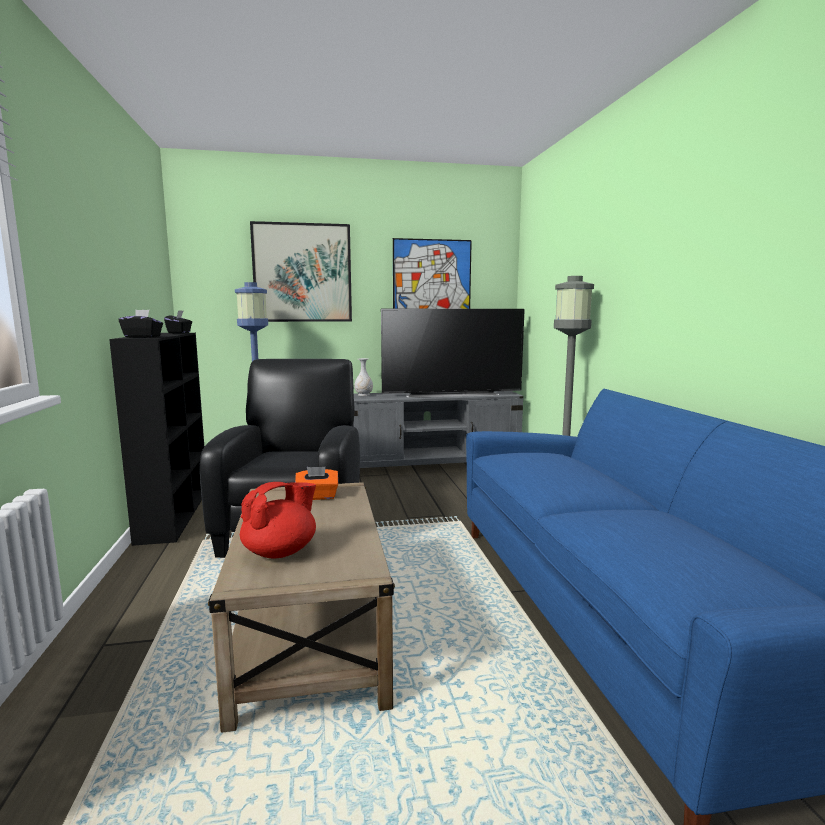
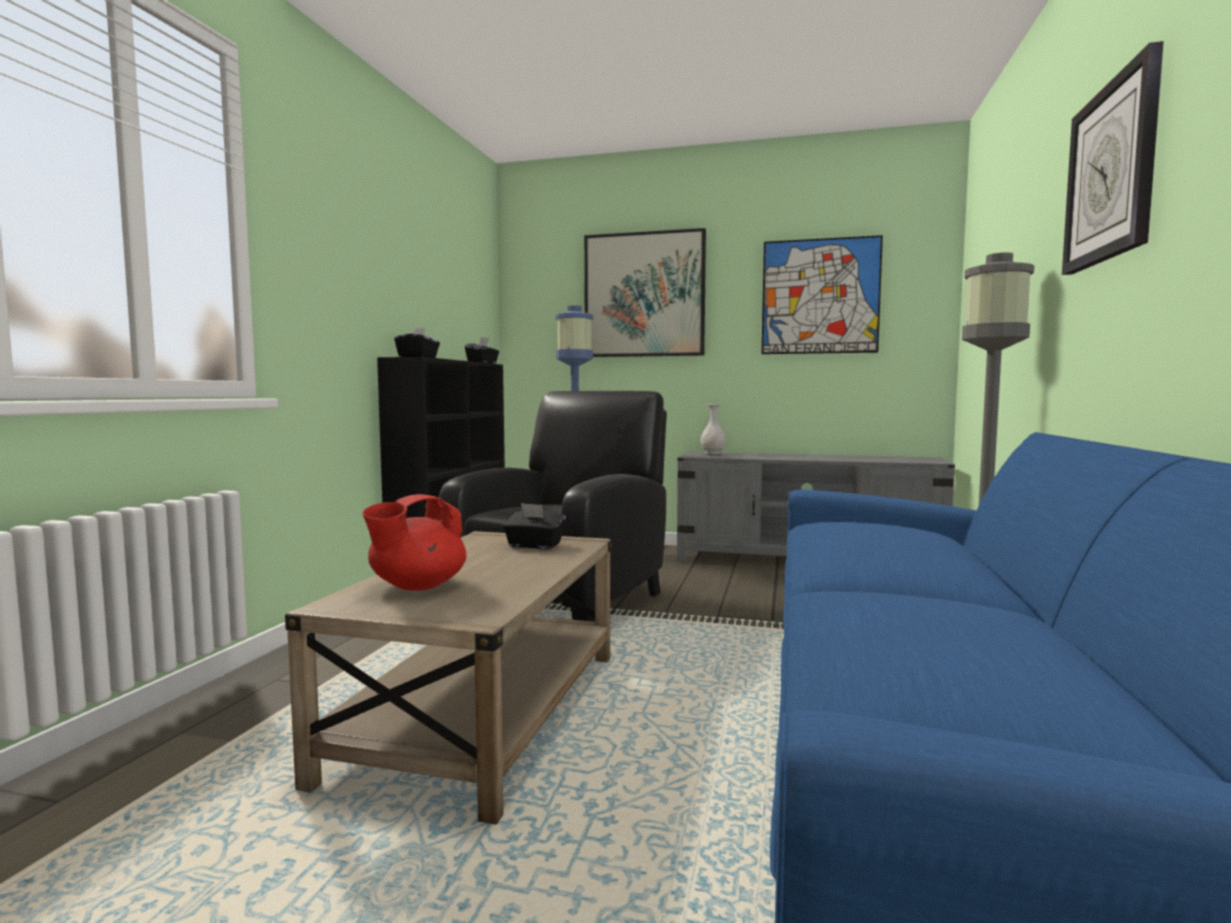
camera: 25 degrees right, 5 degrees down
(281, 552) = (417, 586): red teapot -> red teapot turned 150 degrees clockwise
(317, 497) = (534, 545): orange tissue box -> black tissue box
(451, 394) = (838, 458): television -> none
(654, 244) = (1111, 173): none -> wall clock

